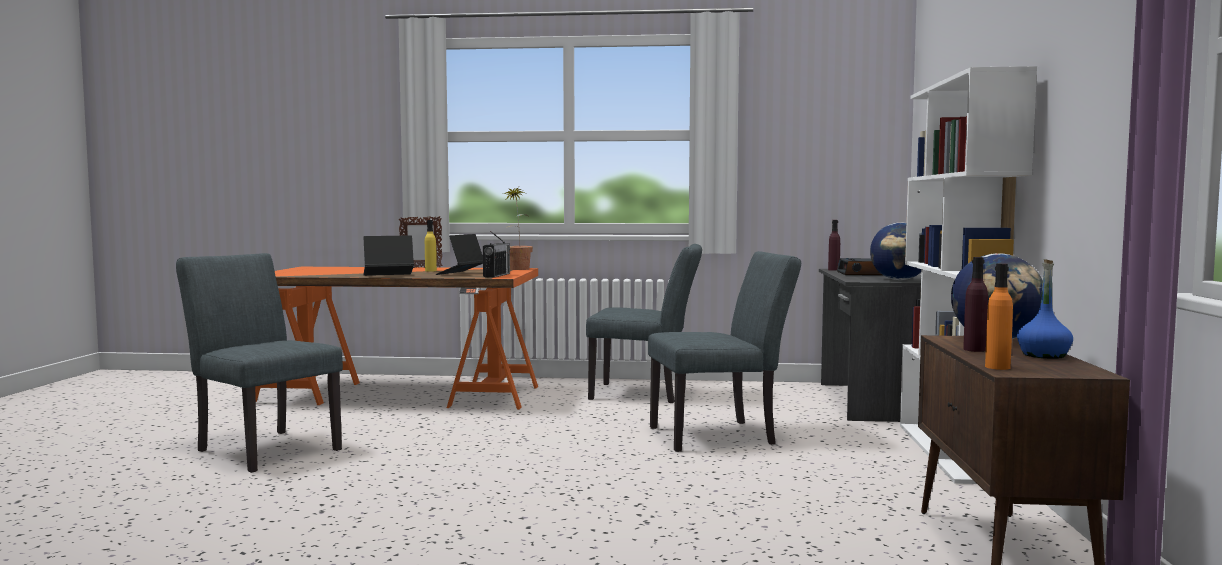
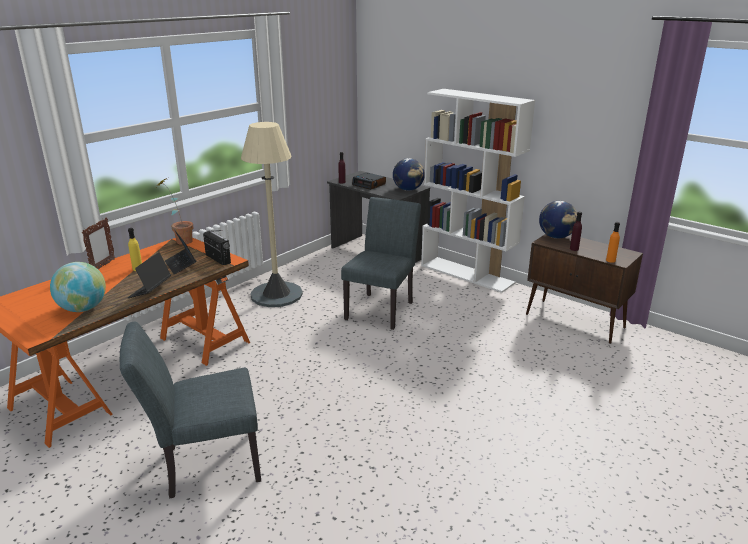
camera: 55 degrees left, 20 degrees up
(326, 274) = (83, 309): none -> globe
(645, 394) = (276, 294): grey chair -> beige floor lamp
(1043, 355) = (594, 244): blue bottle -> none

